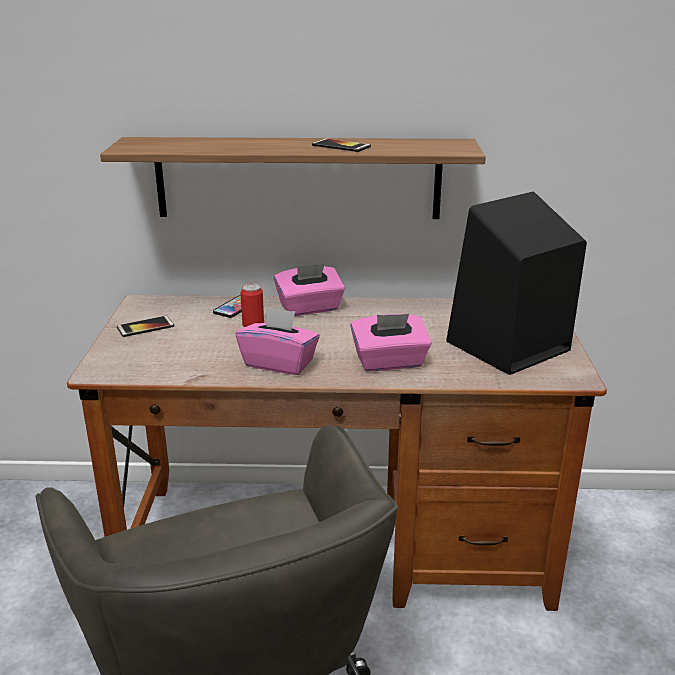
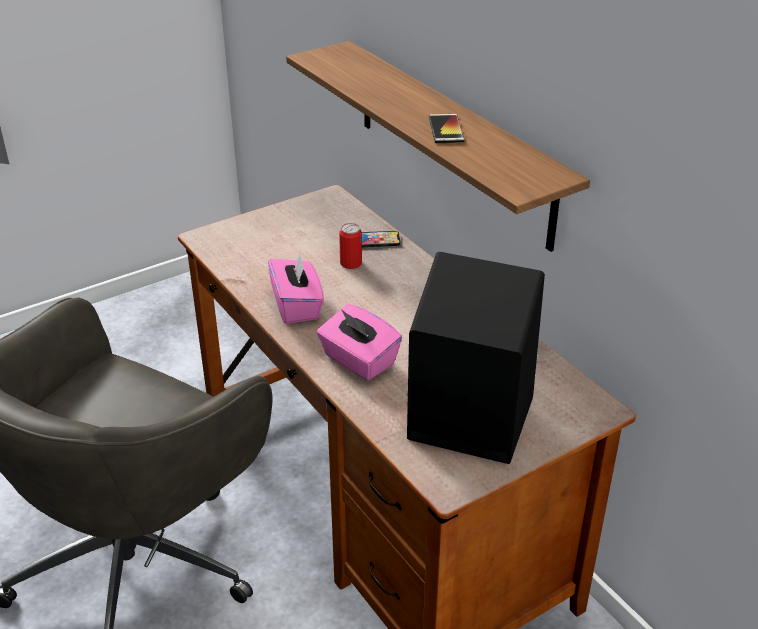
camera: 55 degrees right, 10 degrees up
(145, 327) = (291, 220): phone -> none
(310, 308) = (416, 276): pink tissue box -> none

